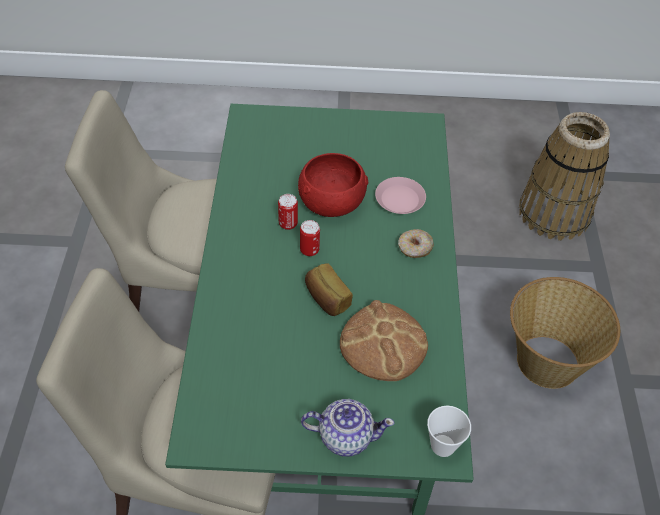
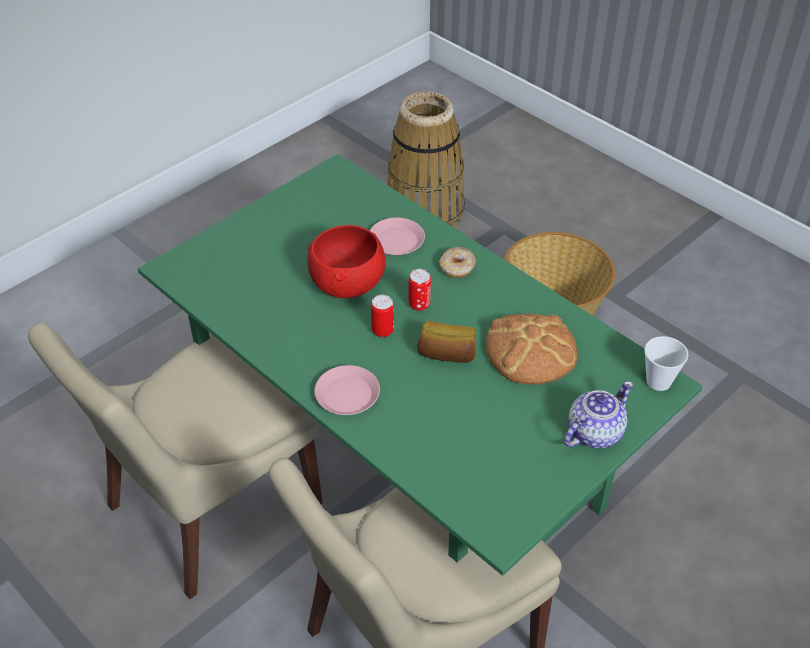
camera: 45 degrees left, 5 degrees down
(233, 272) = (347, 395): none -> pink plate
(288, 224) = (336, 325): can -> can (419, 304)

